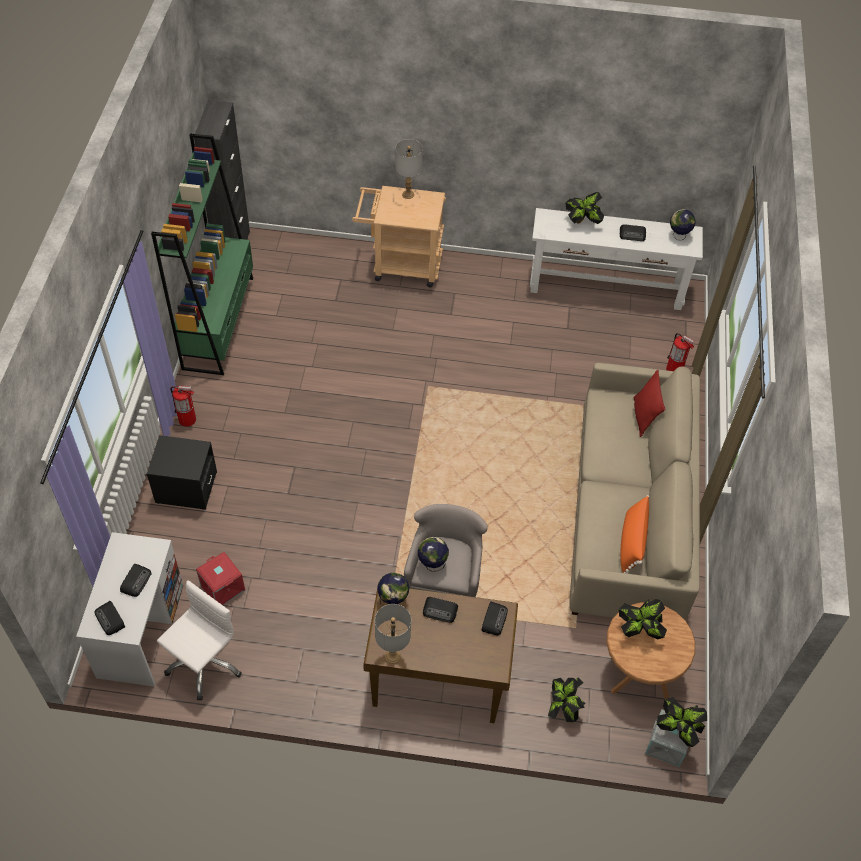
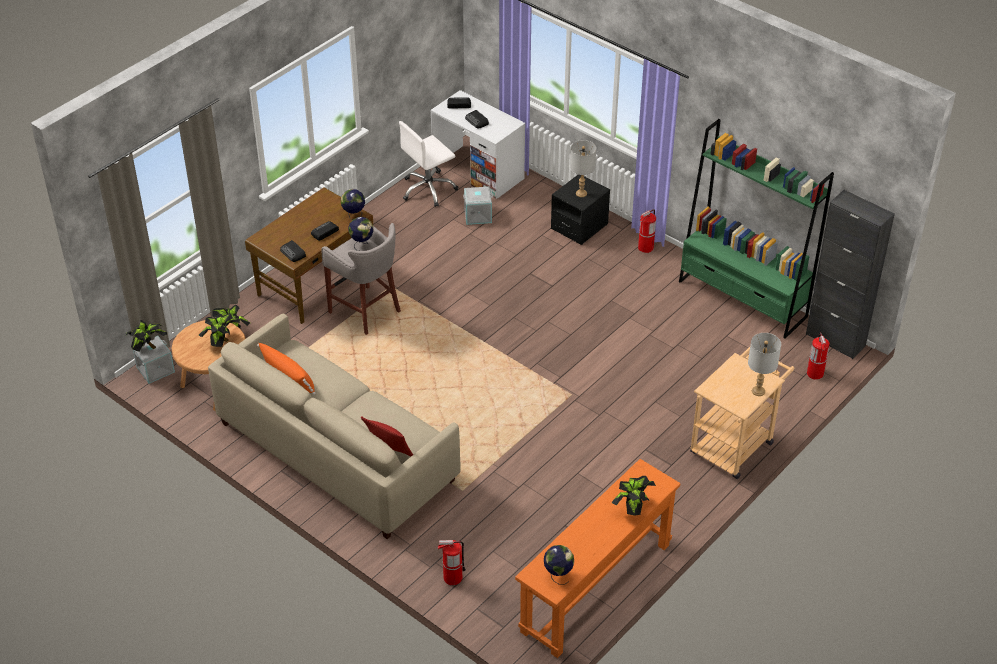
camera: 125 degrees right, 10 degrees down
(204, 663) = (428, 189): white office chair -> white office chair turned 75 degrees clockwise
(221, 588) = (478, 215): red storage box -> grey storage box
(284, 247) = (815, 373): none -> fire extinguisher
(393, 656) = (315, 200): grey table lamp -> grey table lamp (581, 193)
(606, 287) = (596, 587): white console table -> orange console table
(632, 235) = (587, 538): radio -> none

